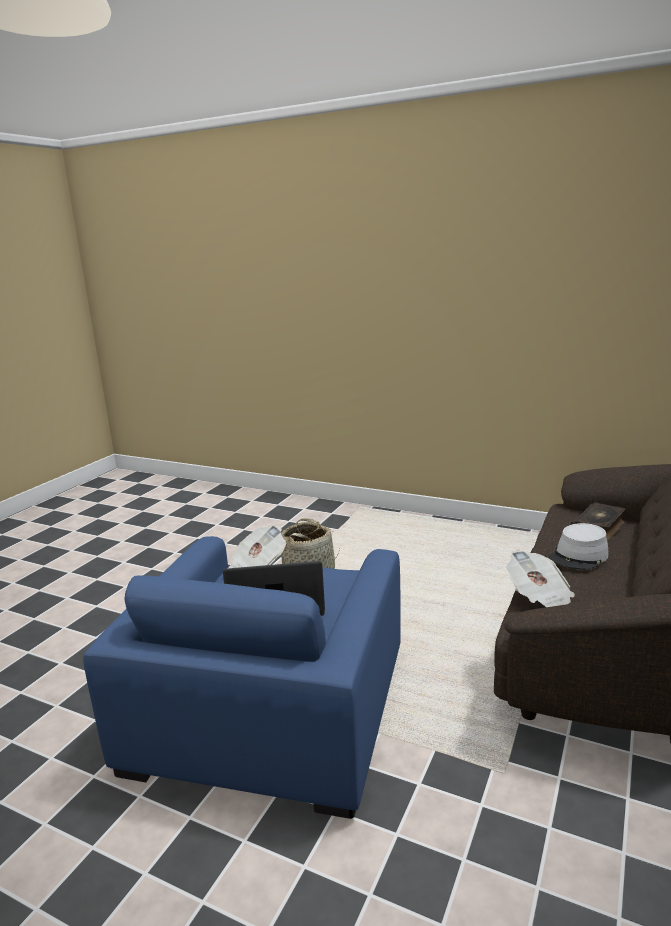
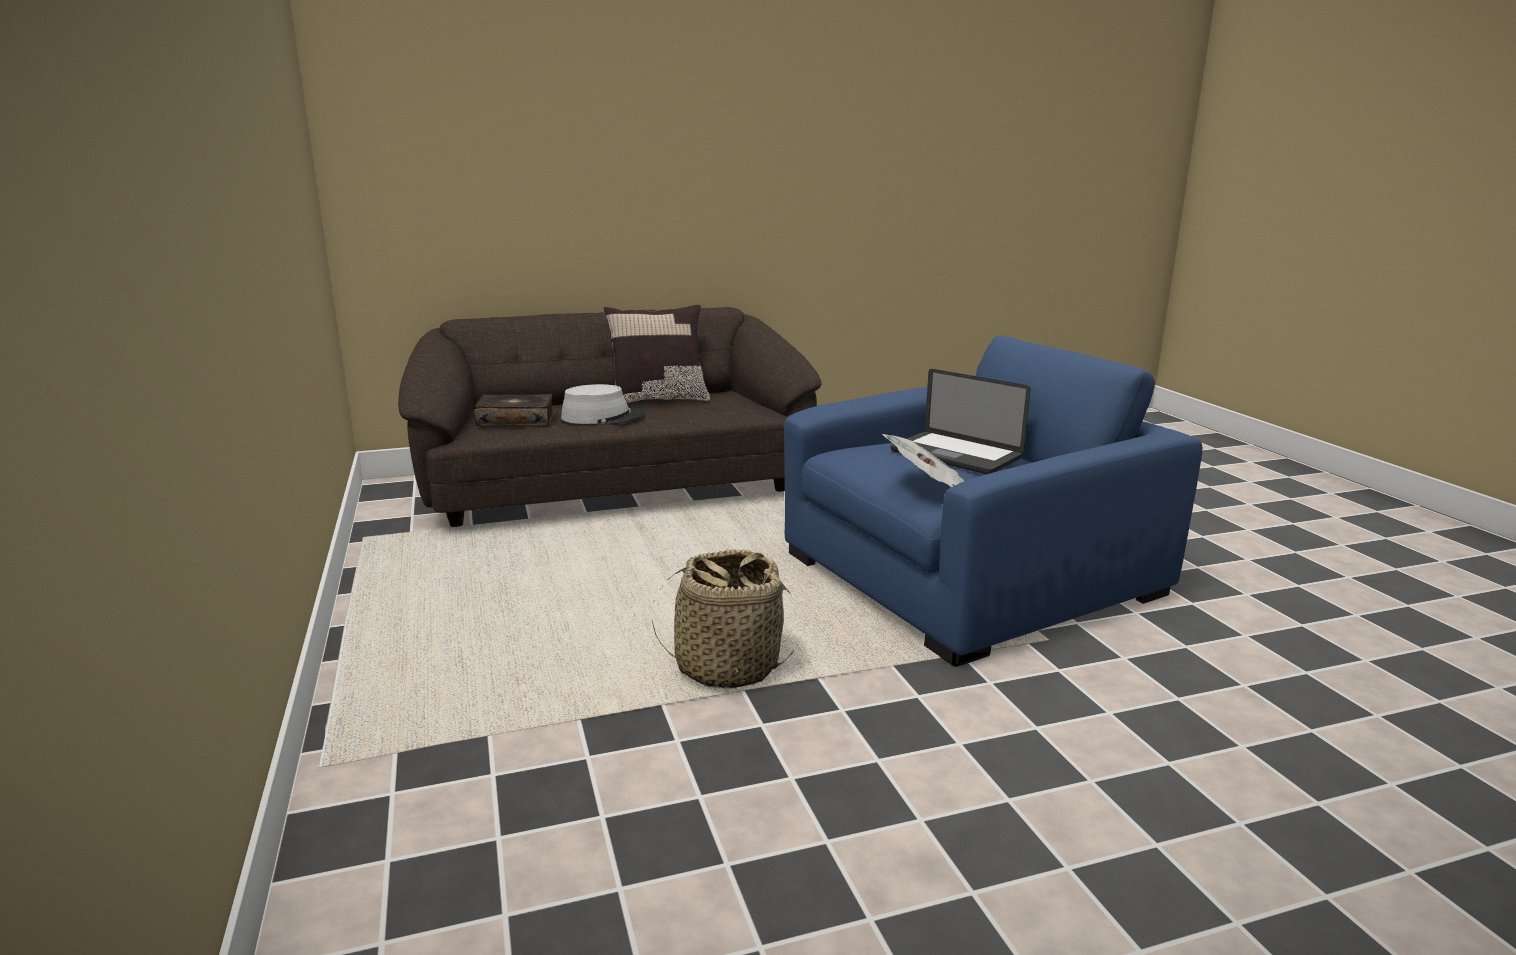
camera: 135 degrees left, 0 degrees up
(539, 597) = (713, 416): newspaper -> none
(625, 594) = (658, 400): none -> pillow

